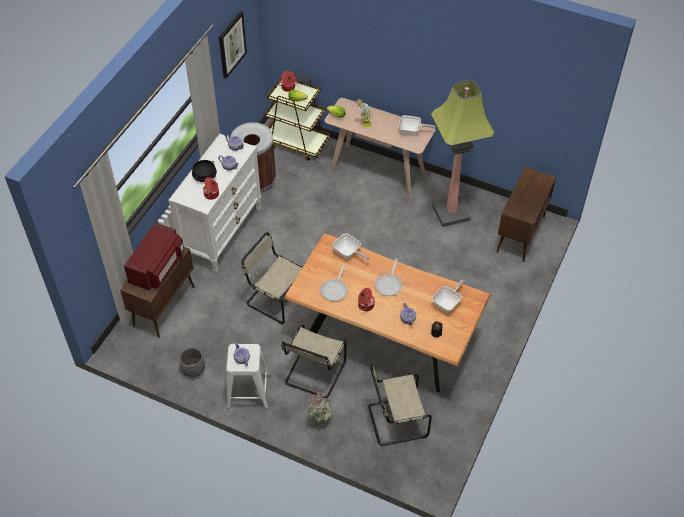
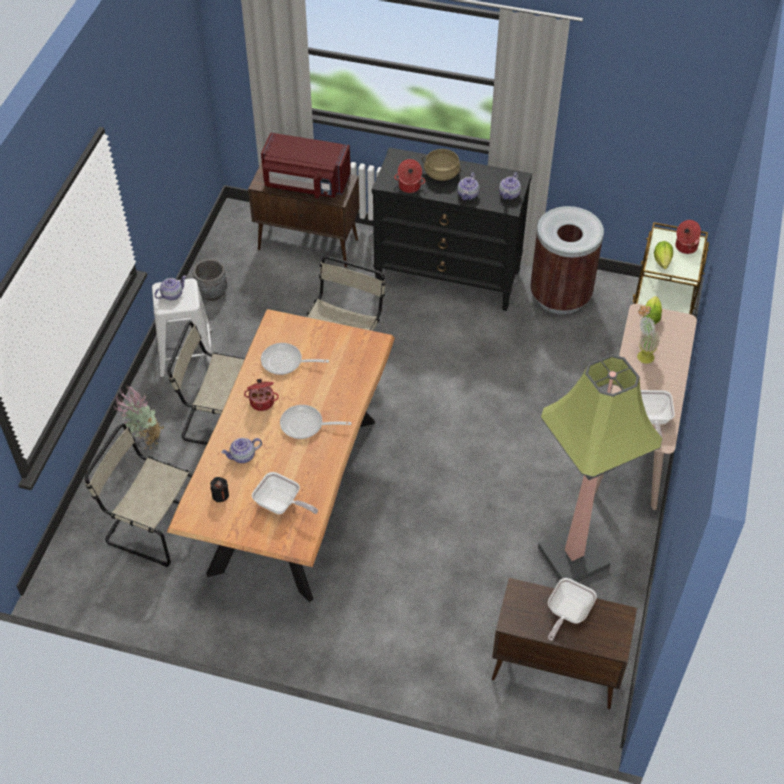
camera: 80 degrees right, 0 degrees up
(205, 176) = (441, 173): black cooking pot -> beige cooking pot
(222, 233) = (448, 277): white dresser -> black dresser
(231, 44) = (644, 102): picture -> none
(348, 253) = (357, 368): frying pan -> frying pan (567, 613)
(395, 421) = (151, 525): beige chair -> beige chair turned 45 degrees counterclockwise

